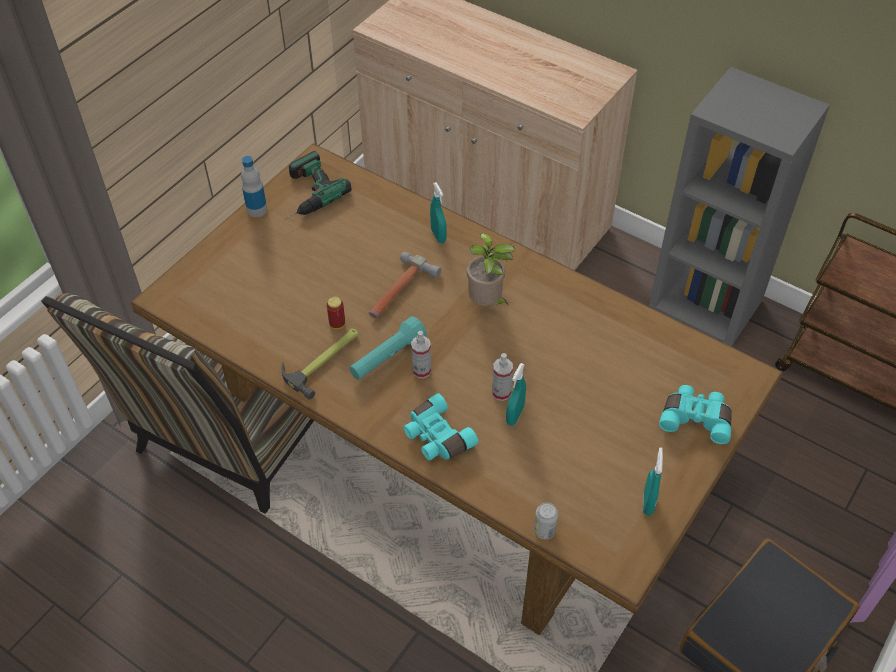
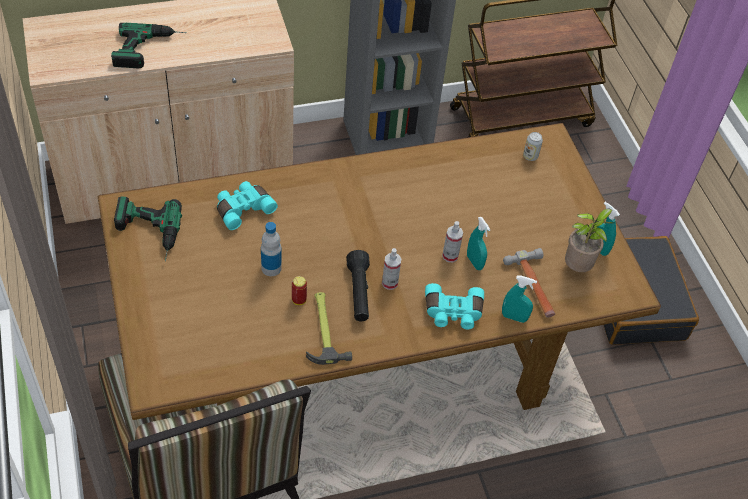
camera: 55 degrees left, 0 degrees up
(257, 210) = (128, 272): bottle -> bottle (271, 268)
(387, 357) = (359, 293): turquoise flashlight -> black flashlight
(399, 291) = (307, 247): hammer -> hammer (534, 287)
(438, 235) = (279, 191): turquoise spray bottle -> turquoise spray bottle (514, 317)
(470, 57) = (150, 49): none -> power drill
(487, 303) = (369, 210): potted plant -> potted plant (578, 267)
(544, 530) = (573, 310): can -> can (530, 156)
(696, 418) = (559, 183): turquoise binoculars -> turquoise binoculars (243, 209)

